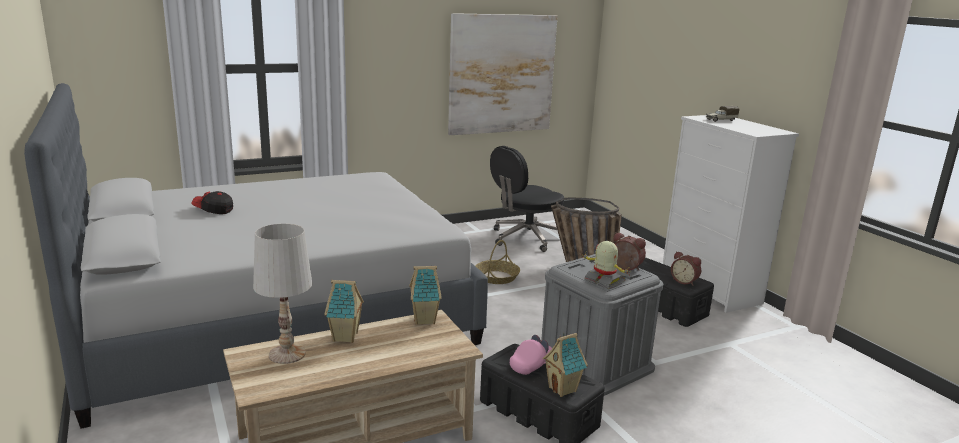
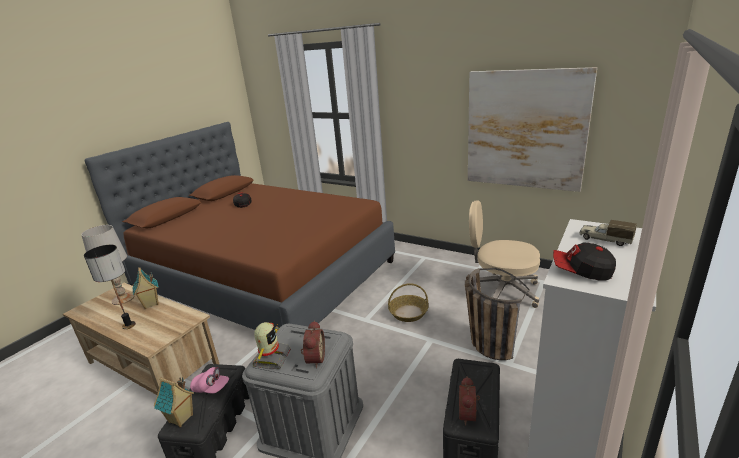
camera: 60 degrees right, 5 degrees up
(276, 317) = (266, 276): grey bed -> brown bed
(382, 357) = (129, 325): none -> table lamp
(425, 320) = (188, 316): toy house -> none
(525, 238) = (501, 291): black office chair -> beige office chair
(752, 130) = (581, 271): none -> cap

